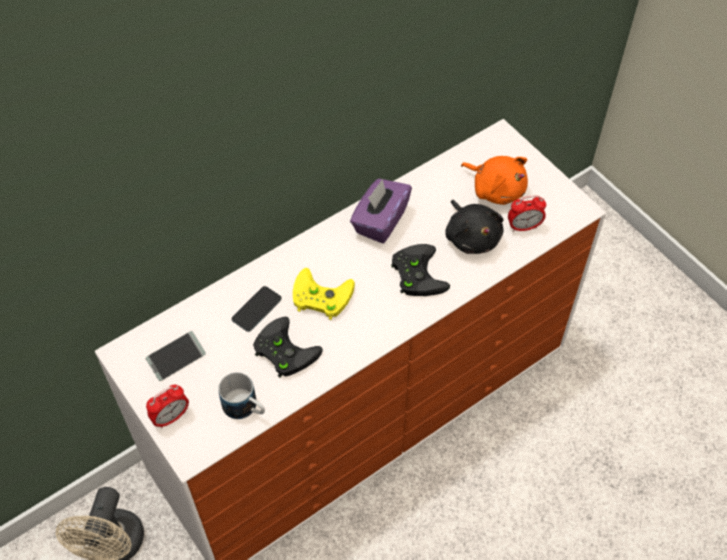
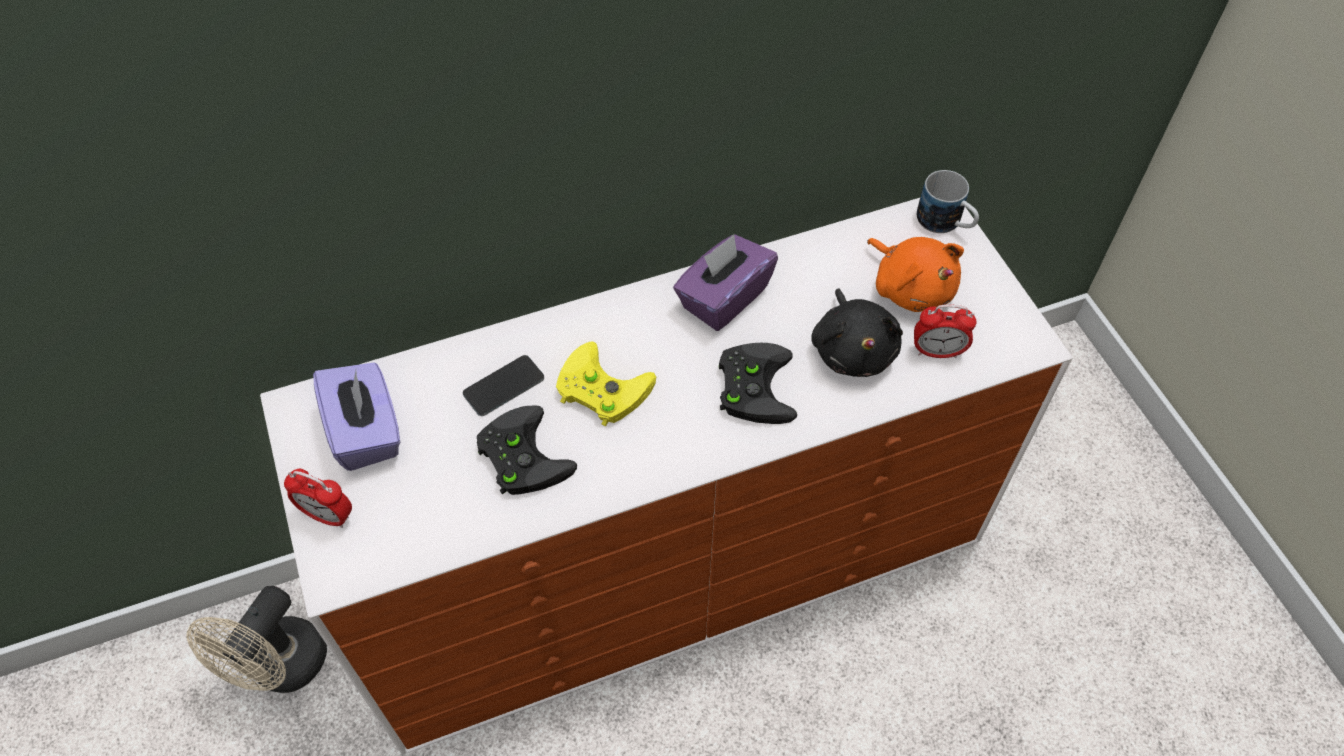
camera: 15 degrees right, 0 degrees up
(171, 417) = (328, 516): alarm clock -> alarm clock turned 45 degrees clockwise
(176, 359) = (366, 432): phone -> purple tissue box
(246, 408) = (437, 529): mug -> mug (945, 223)

